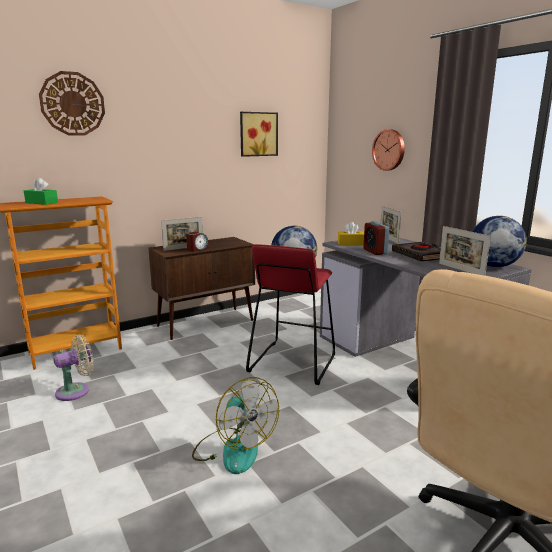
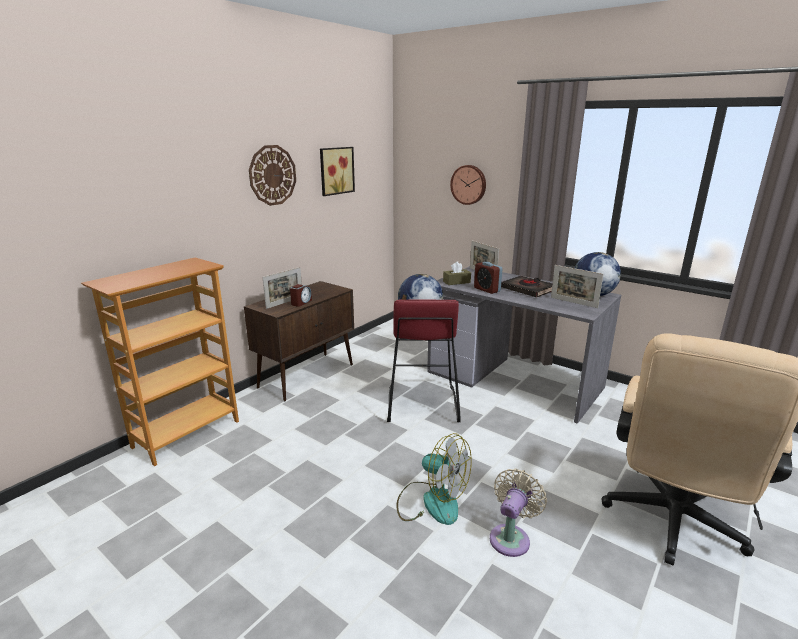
camera: 20 degrees left, 5 degrees up
(41, 202) = (142, 276): green tissue box -> none
(72, 104) = (155, 154): wall clock -> wall clock (272, 175)
(76, 391) = (228, 480): beige fan -> beige fan (511, 537)
(351, 243) = (456, 282): yellow tissue box -> brown tissue box

